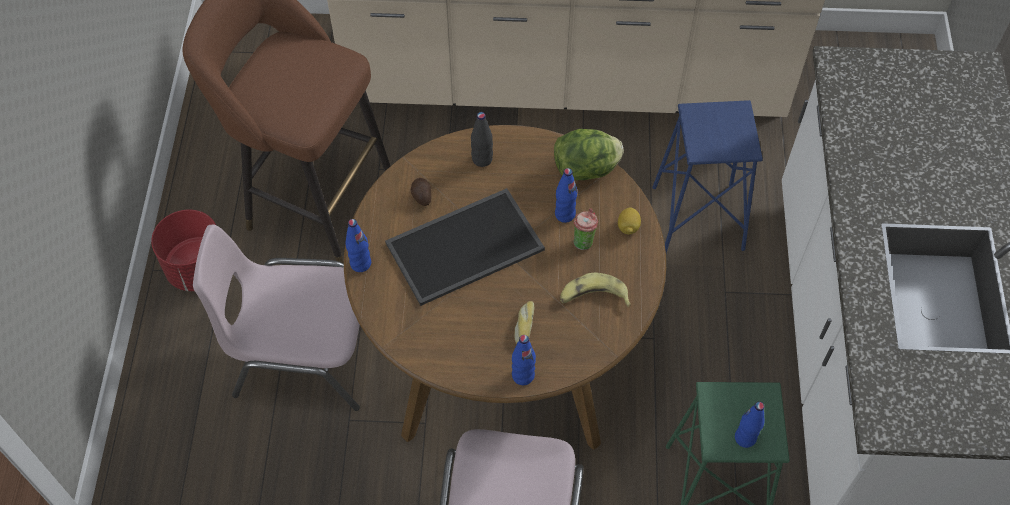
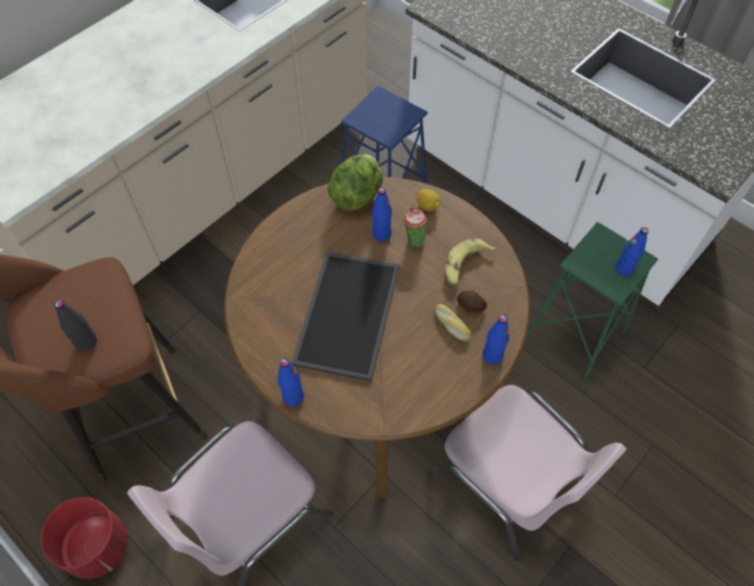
camera: 50 degrees left, 0 degrees up
(421, 196) = (274, 310): potato -> potato (470, 306)
(482, 159) = (283, 249): black bottle -> black bottle (86, 342)

